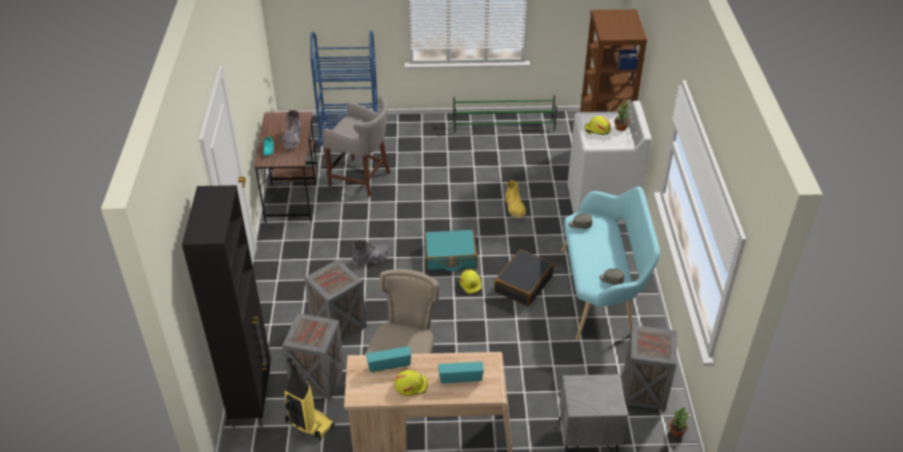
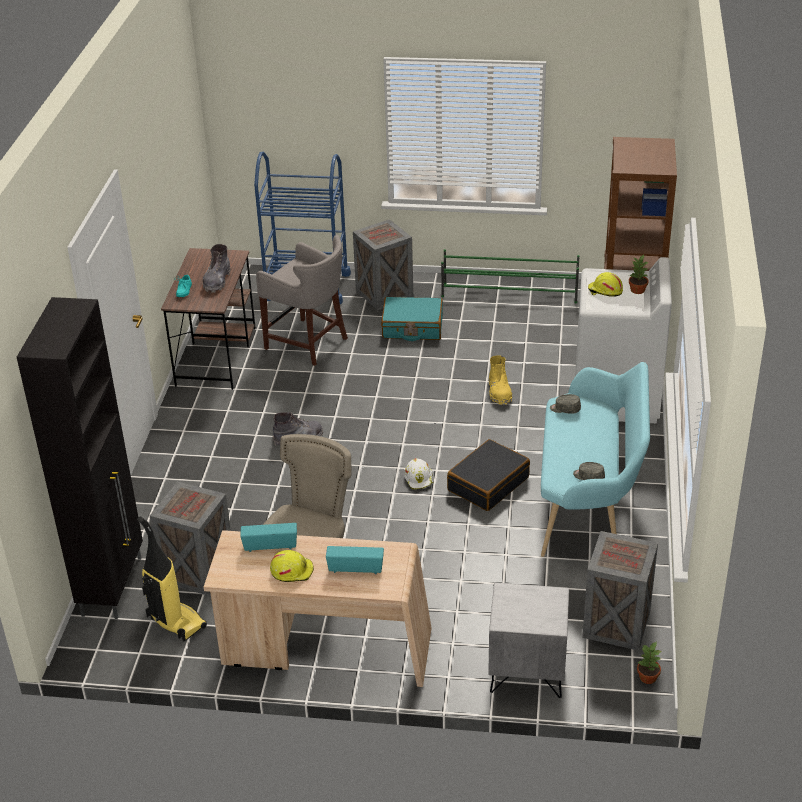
camera: 10 degrees right, 5 degrees down
(339, 325) = (240, 512): crate -> crate (385, 294)
(450, 257) = (400, 444): turquoise suitcase -> turquoise suitcase (412, 327)
(471, 284) = (419, 479): yellow hard hat -> white hard hat

